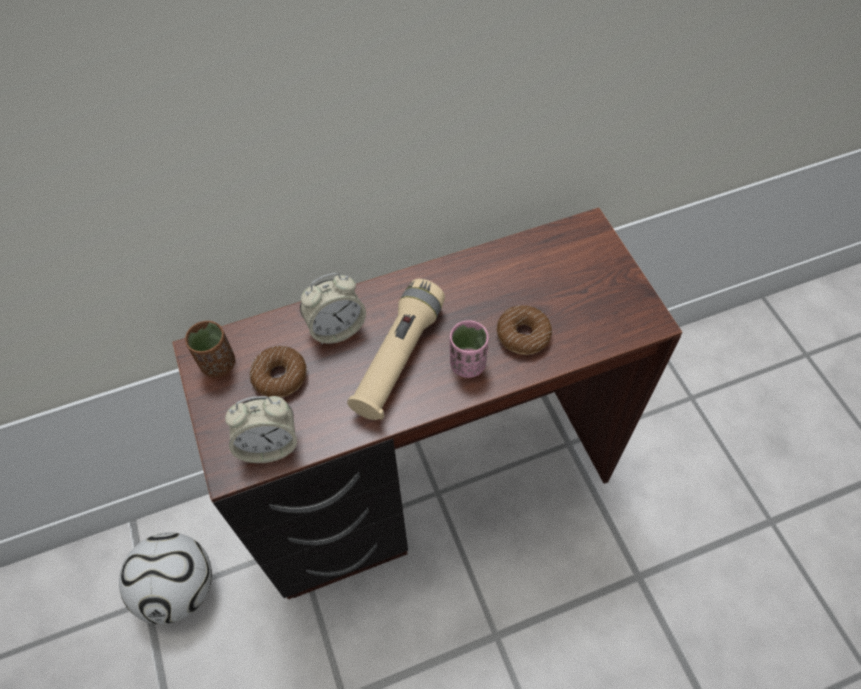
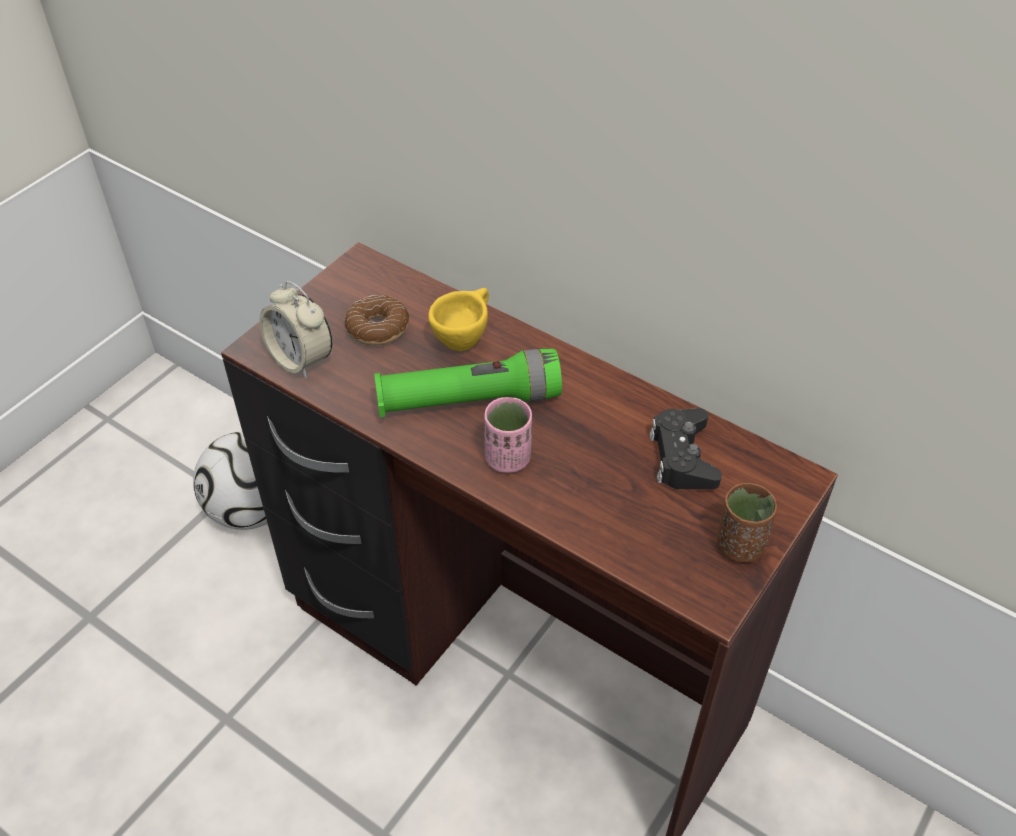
camera: 55 degrees right, 10 degrees down
(218, 364) = (358, 281): brown cup -> brown cup (739, 545)
(336, 328) = (464, 338): alarm clock -> yellow cup
(398, 358) = (468, 400): beige flashlight -> green flashlight
(523, 335) = (585, 487): donut -> none
(534, 270) = (682, 457): none -> black game controller

